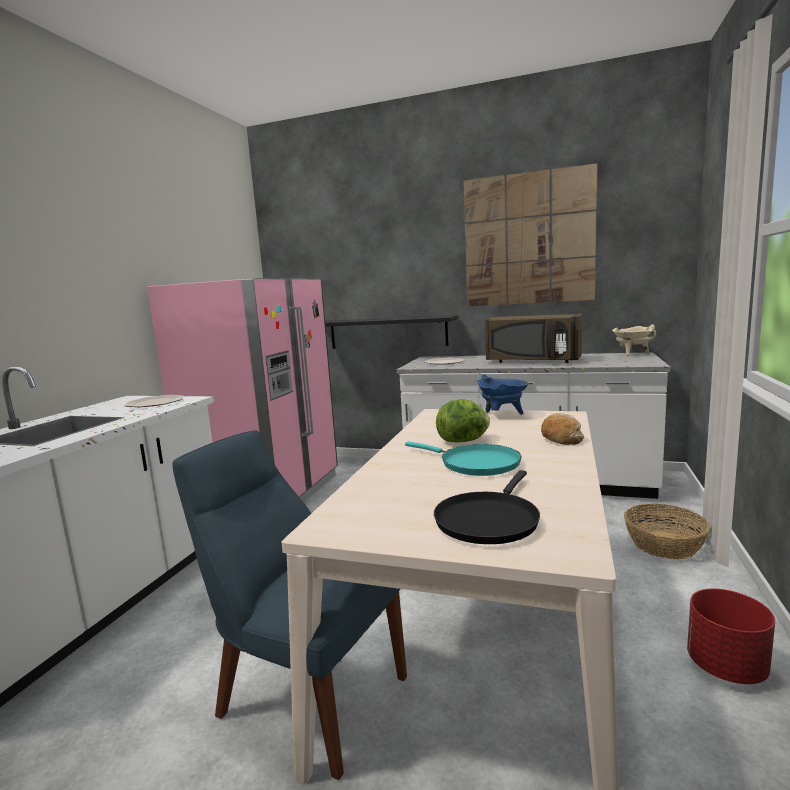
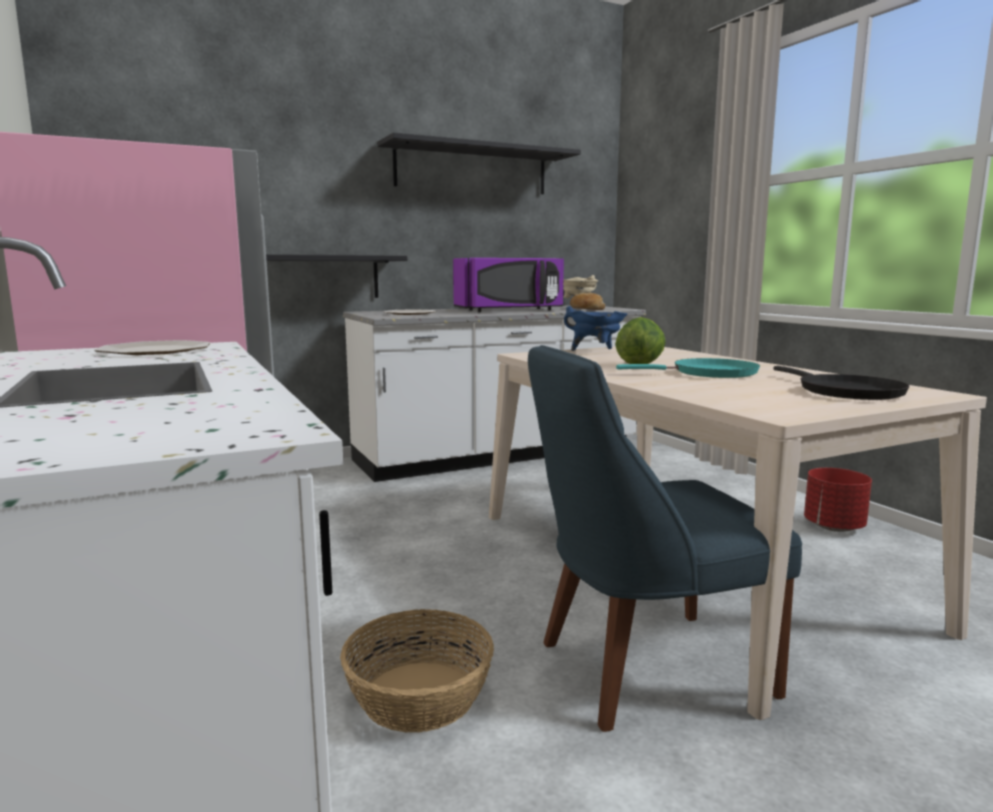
camera: 45 degrees left, 0 degrees up
(528, 239) = (472, 170): picture -> black shelf
(532, 361) = (510, 310): brown microwave -> purple microwave
(561, 437) = (700, 356): bread -> bread (586, 309)
(664, 545) = (684, 474): basket -> basket (419, 696)

